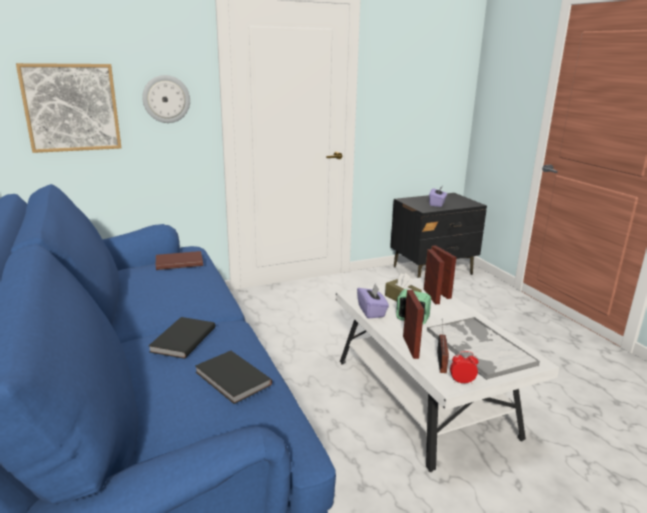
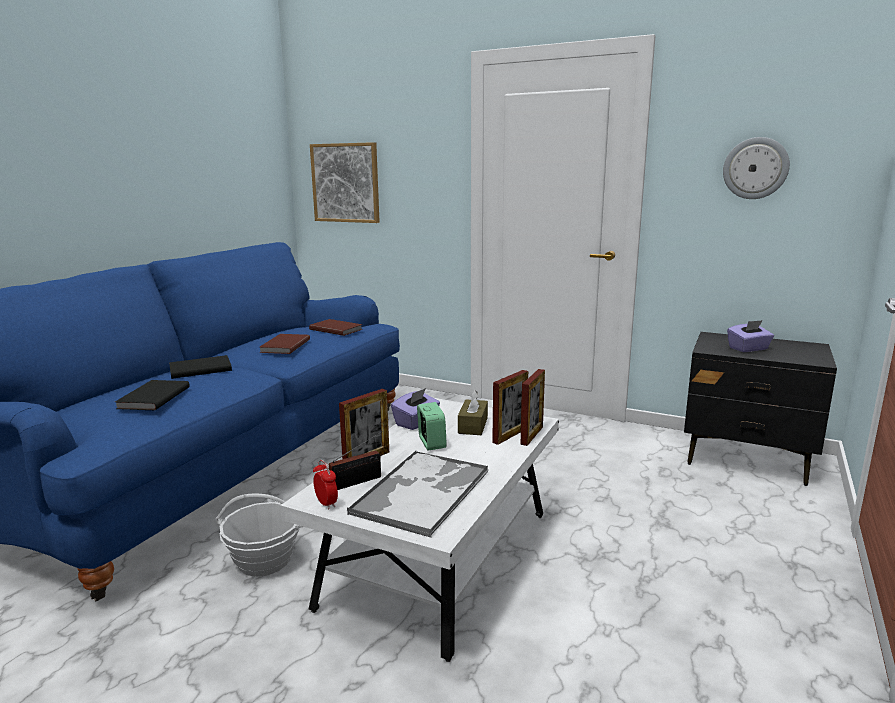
camera: 50 degrees right, 5 degrees down
(166, 99) = (419, 176): wall clock -> wall clock (755, 168)
(190, 291) = (284, 346): none -> brown book
(342, 470) = (264, 560): none -> basket

